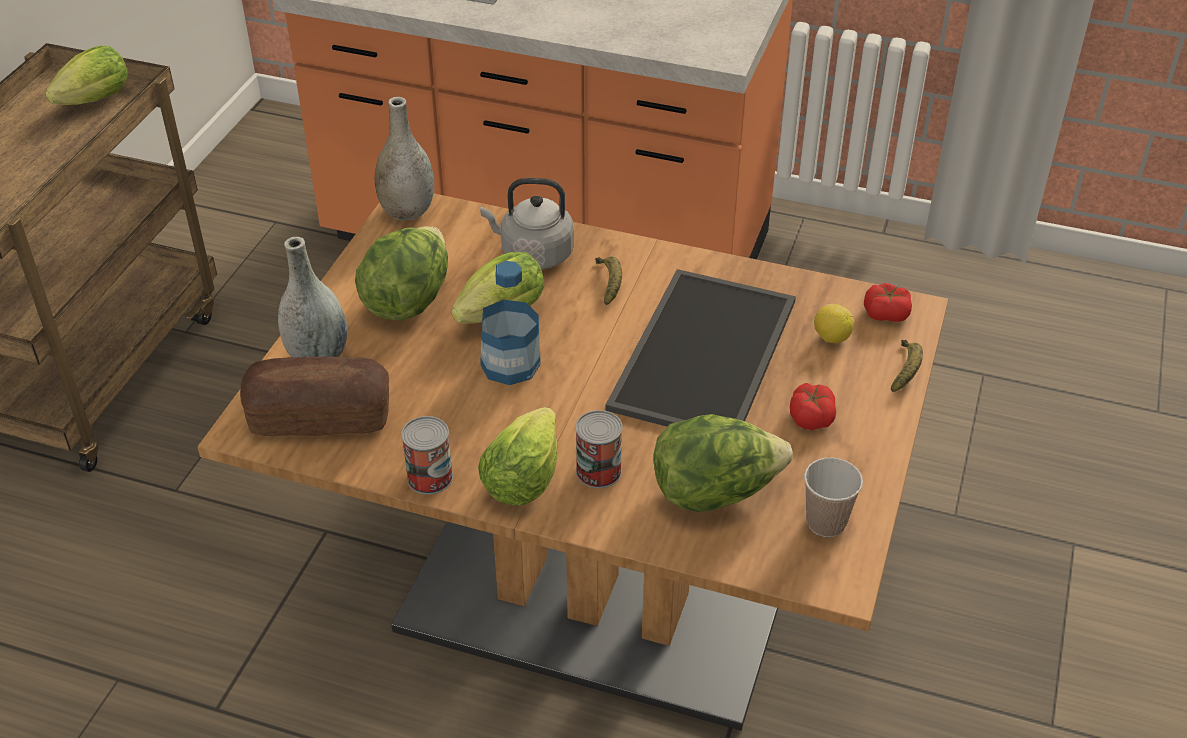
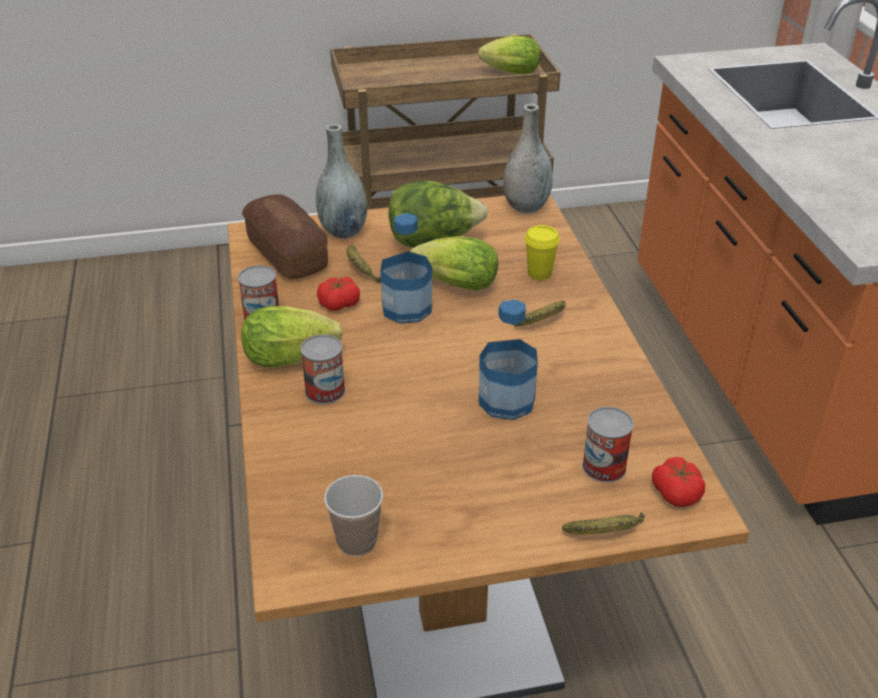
camera: 60 degrees right, 5 degrees down
(408, 371) = (360, 270): none -> banana
(533, 254) = (539, 274): grey kettle -> yellow cup
(706, 356) = (507, 401): tray -> bottle
(715, 492) = (347, 461): lettuce -> none
(811, 417) = (485, 488): tomato -> tomato (339, 303)
(831, 338) = (604, 467): lemon -> can

